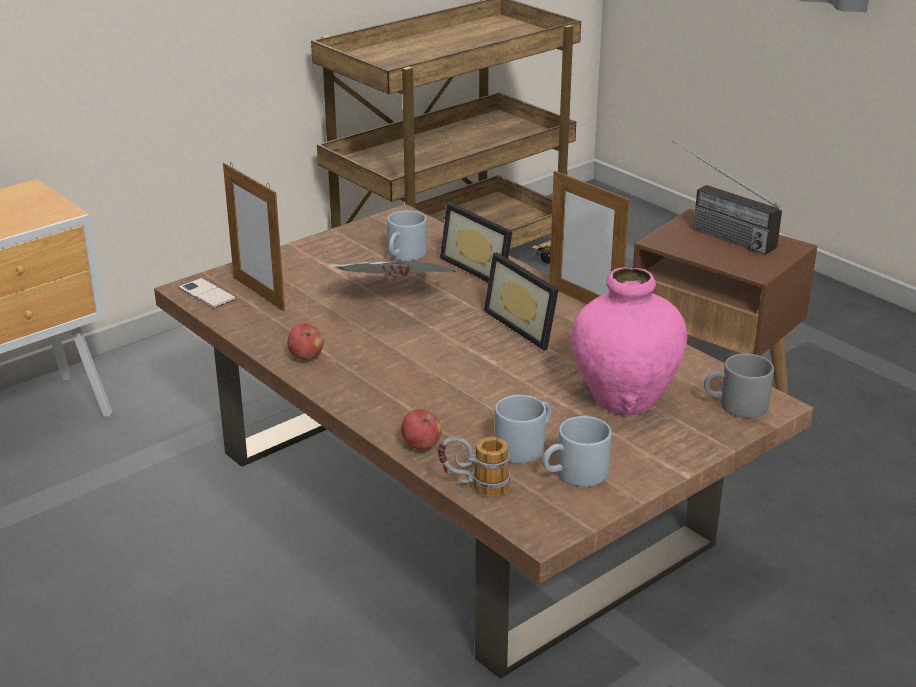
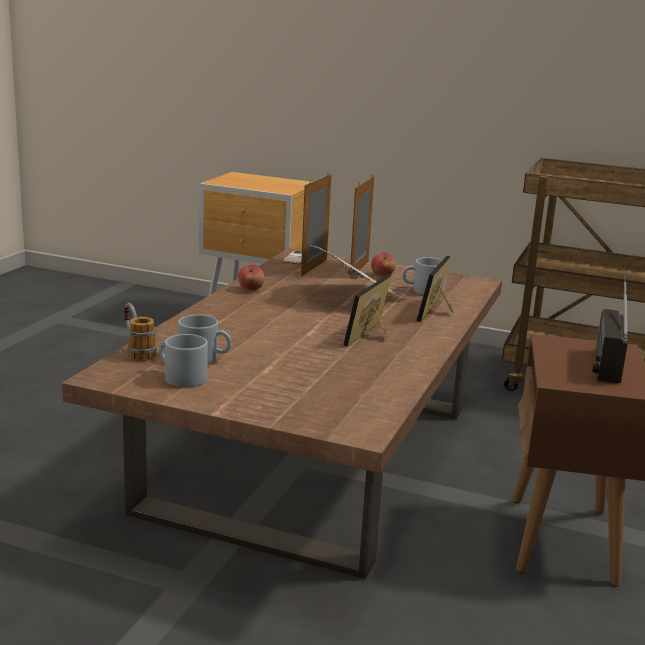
camera: 60 degrees right, 10 degrees down
(421, 446) = (175, 331): apple -> apple (382, 276)
(584, 302) = (438, 348): picture frame -> picture frame (359, 269)
(624, 400) = (303, 379): pink vase -> none
(735, 405) = (343, 419): grey mug -> none

